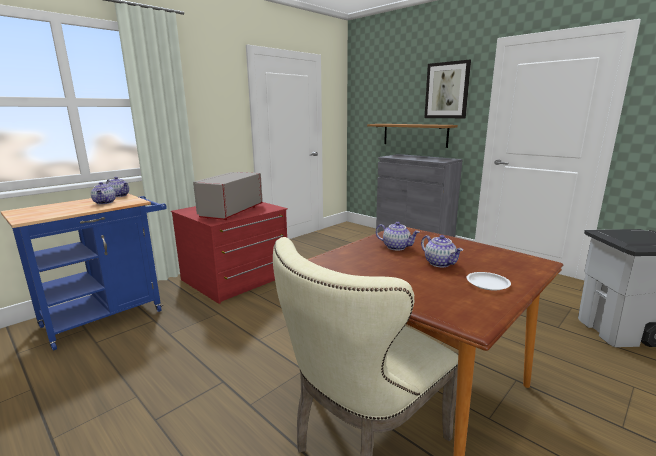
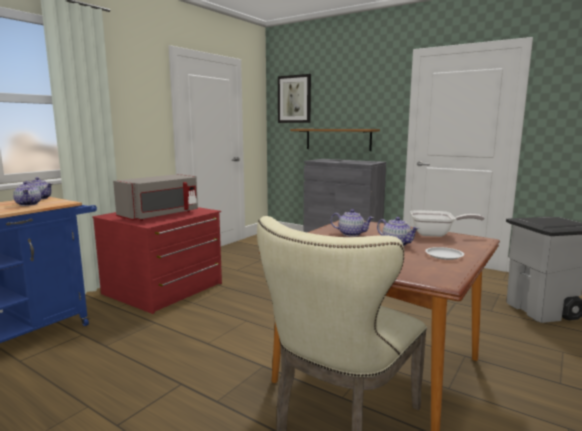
camera: 10 degrees left, 5 degrees down
(230, 212) = (161, 215): grey microwave -> grey microwave turned 150 degrees counterclockwise
(447, 90) = (368, 96): picture -> picture (294, 99)
(490, 252) = (436, 234): none -> frying pan

